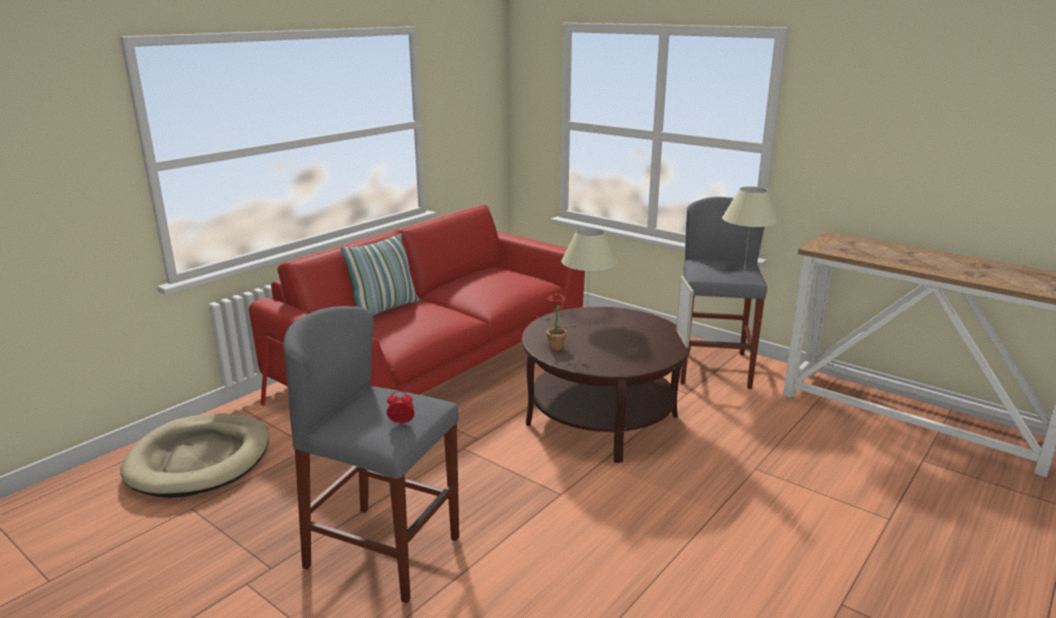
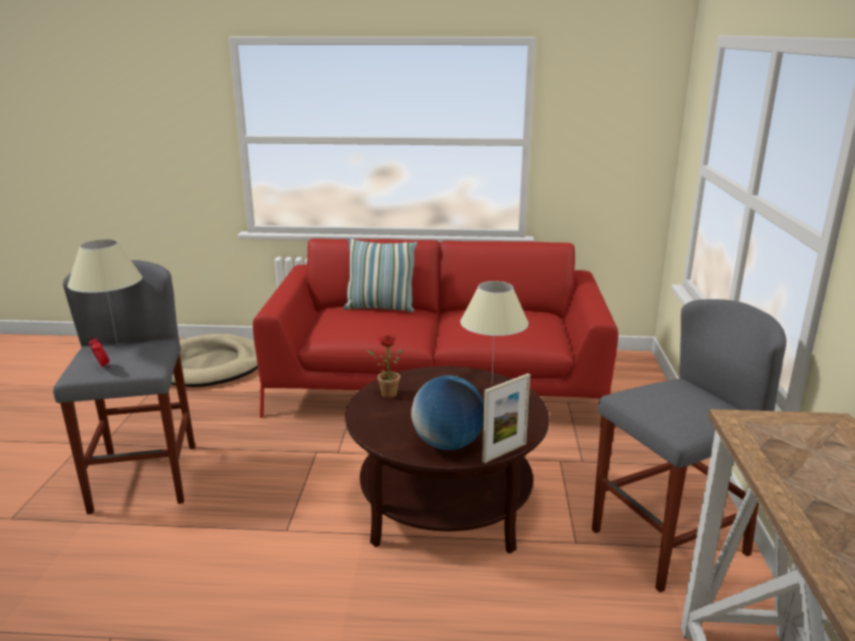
camera: 55 degrees right, 0 degrees up
(653, 350) = (447, 444): none -> globe
(743, 272) = (686, 419): beige table lamp -> beige table lamp (117, 345)

